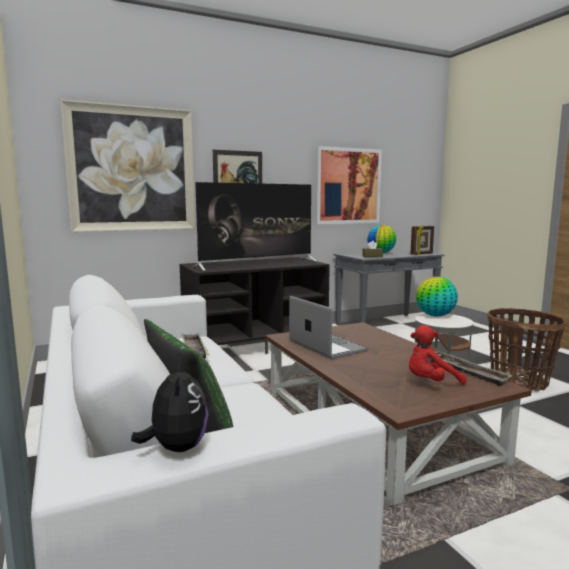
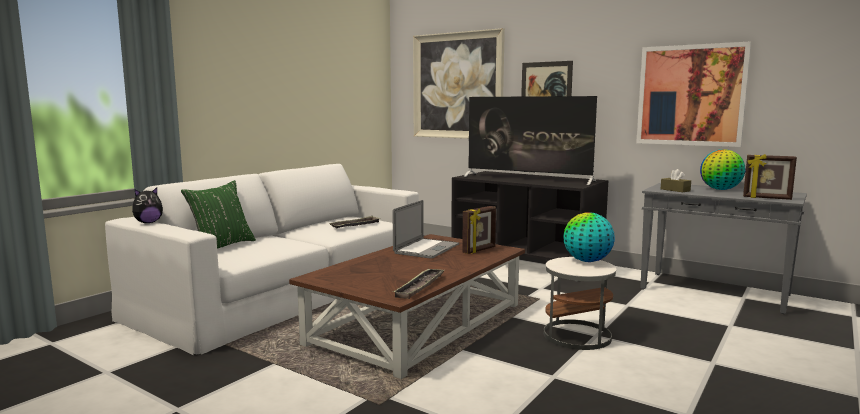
camera: 60 degrees right, 0 degrees up
(354, 333) = (479, 250): none -> picture frame
(430, 382) = (376, 279): red plush toy -> none
(519, 381) = (639, 376): basket -> none

